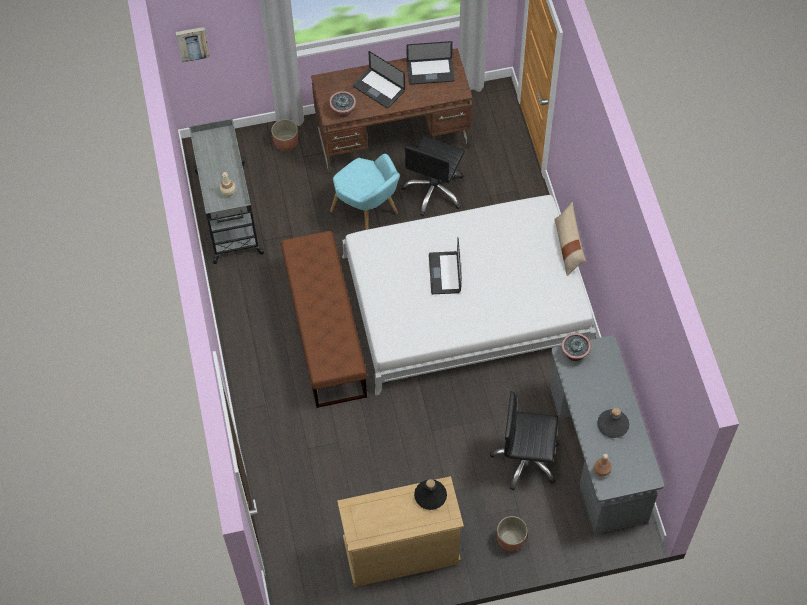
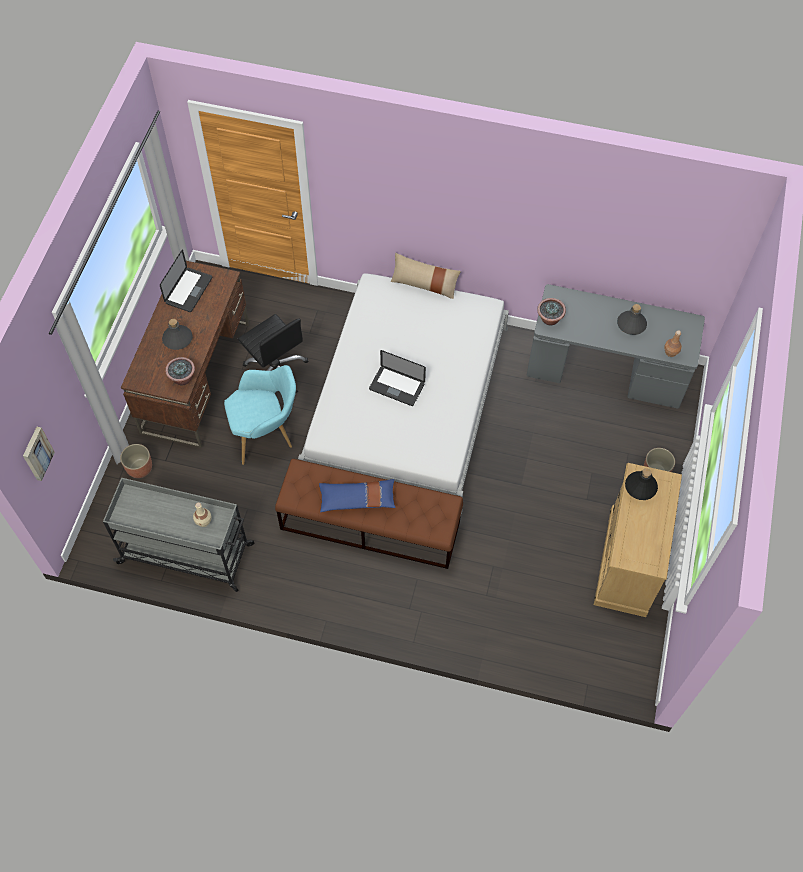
camera: 65 degrees left, 0 degrees up
(318, 295) = (357, 499): none -> blue pillow
(378, 89) = (177, 339): laptop -> grey bottle
(526, 459) = (585, 426): black office chair -> none

